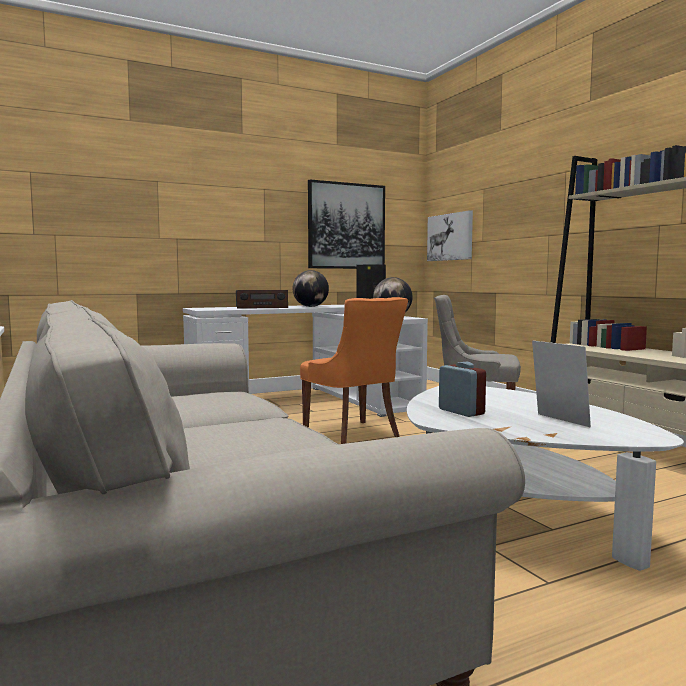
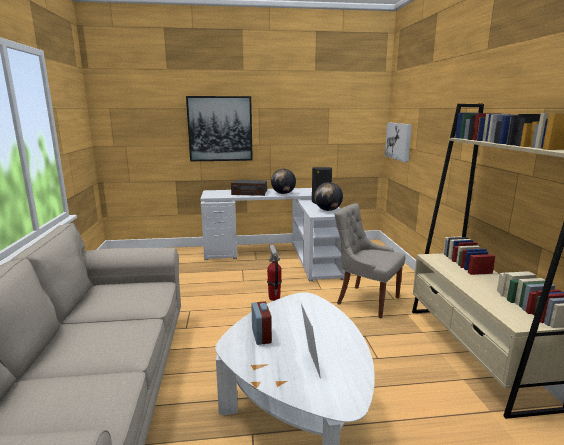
camera: 20 degrees right, 10 degrees up
(346, 226) = (321, 131): picture -> picture (220, 129)
(353, 434) = (274, 298): orange chair -> fire extinguisher

